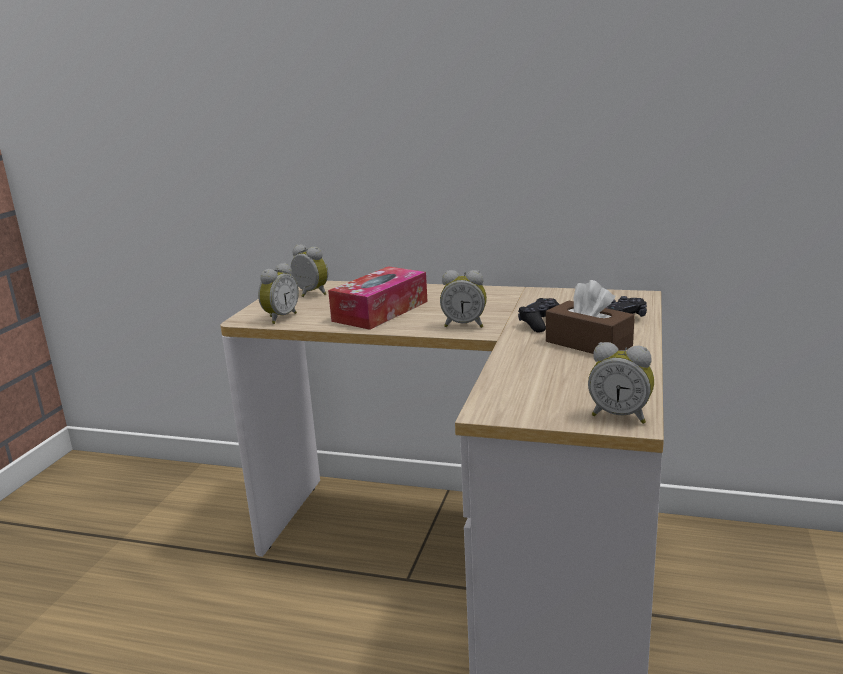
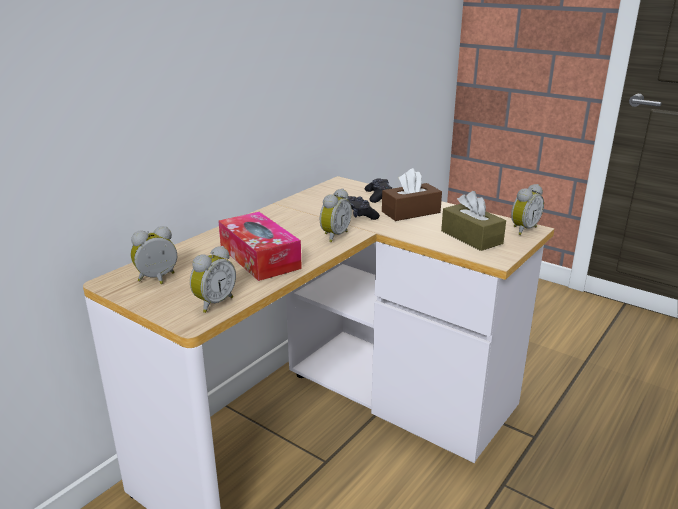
camera: 70 degrees left, 5 degrees up
(279, 318) = (213, 303): alarm clock -> alarm clock turned 75 degrees clockwise
(545, 387) = (471, 237): none -> brown tissue box

